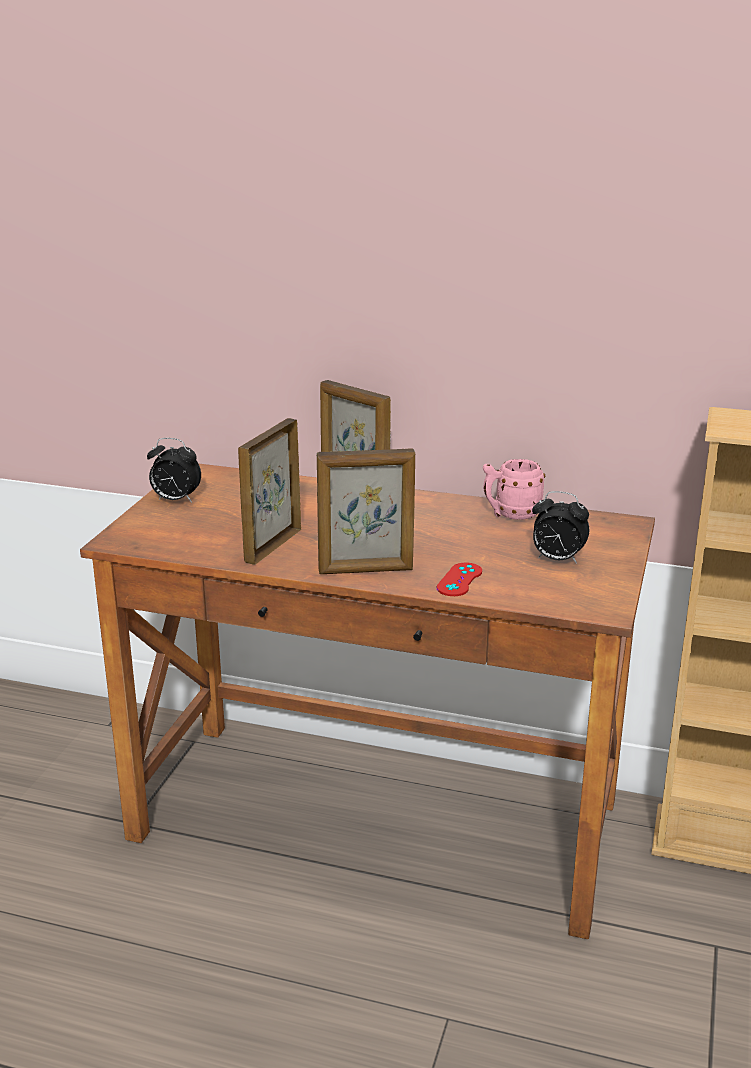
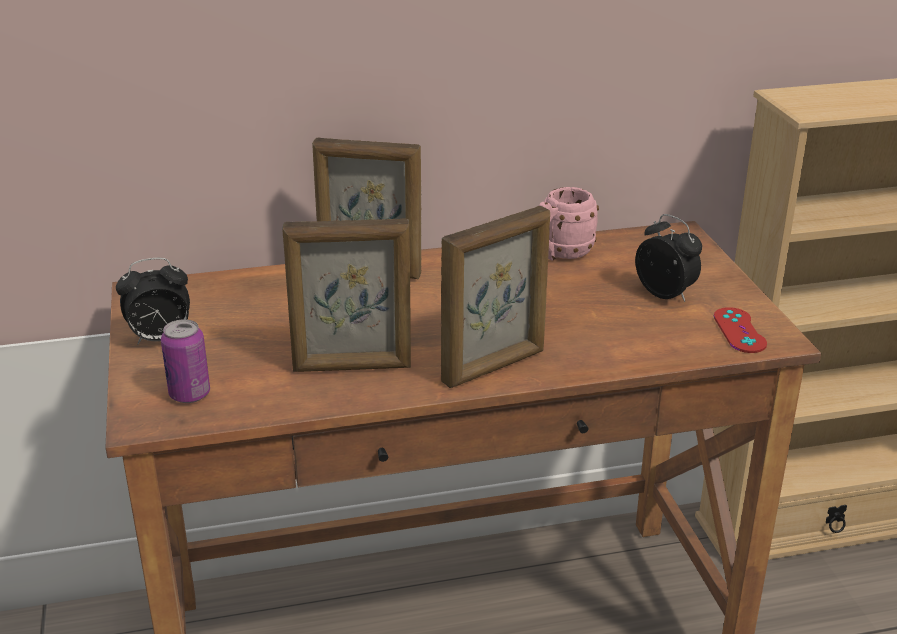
camera: 30 degrees left, 5 degrees up
(156, 534) = (189, 394): none -> can
(272, 546) = (352, 367): picture frame -> picture frame turned 90 degrees counterclockwise
(459, 580) = (603, 348): red game controller -> red game controller (739, 330)
(557, 560) = (666, 294): alarm clock -> alarm clock turned 120 degrees counterclockwise

